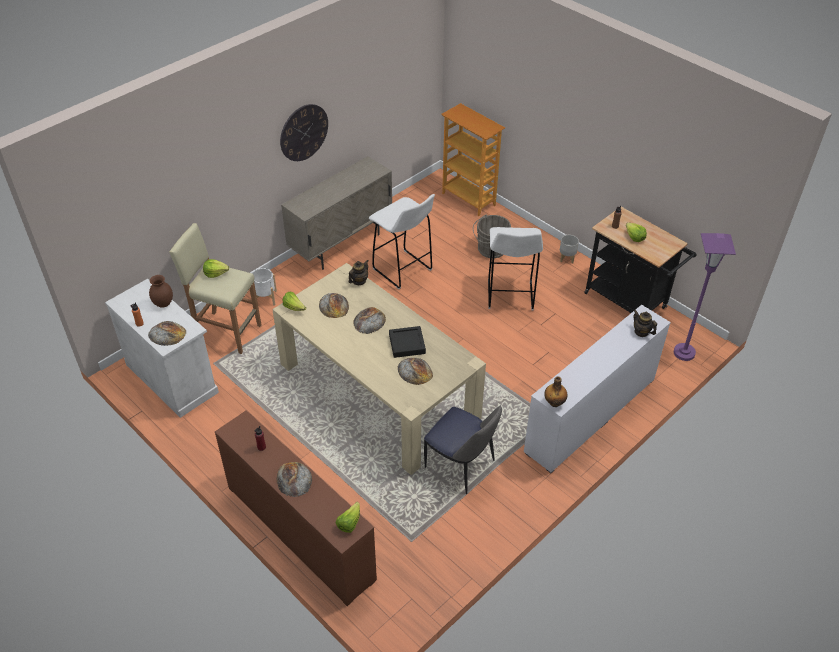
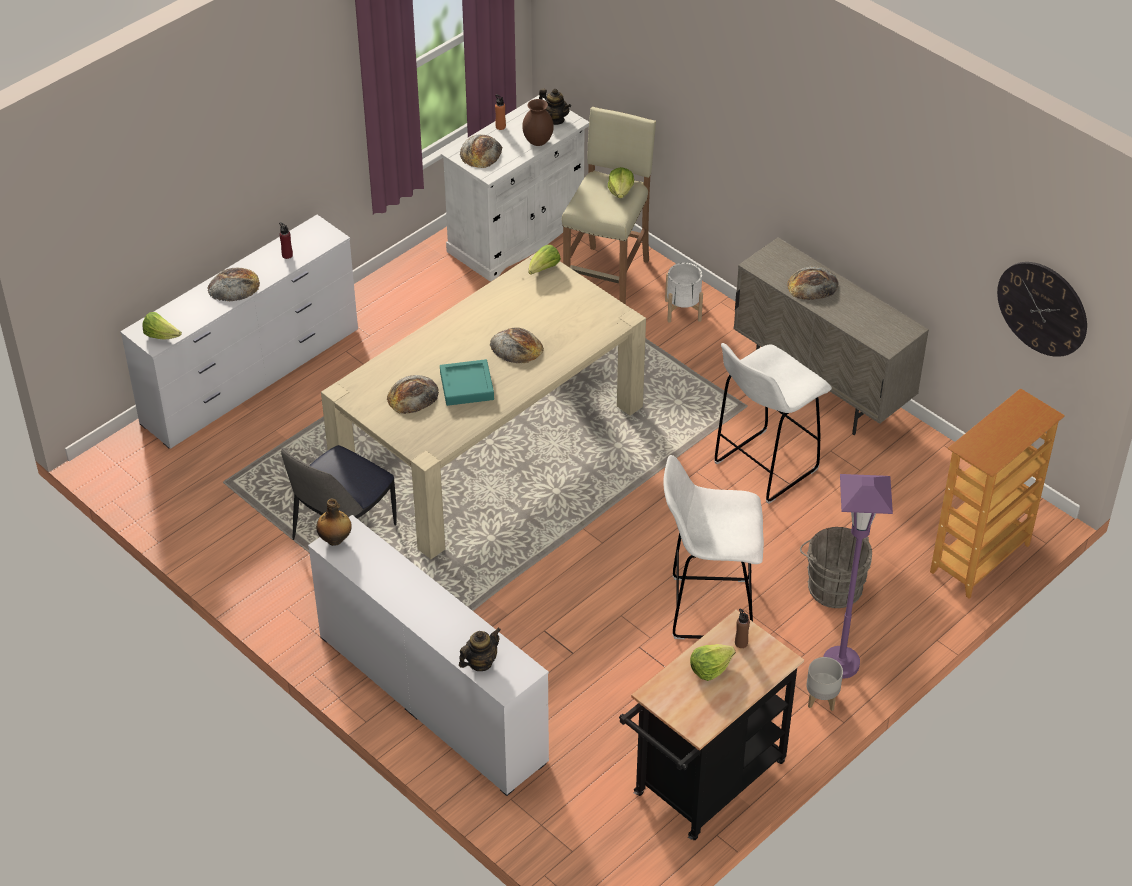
camera: 90 degrees right, 0 degrees up
(300, 532) = (252, 376): brown dresser -> white dresser
(304, 132) = (842, 182): wall clock -> wall clock (1042, 308)
(334, 305) = (548, 309): bread -> bread (812, 285)
(359, 281) = (603, 332): teapot -> teapot (555, 119)
(407, 344) = (467, 386): black tray -> turquoise tray
(684, 353) = (574, 853): purple floor lamp -> purple floor lamp (841, 664)

